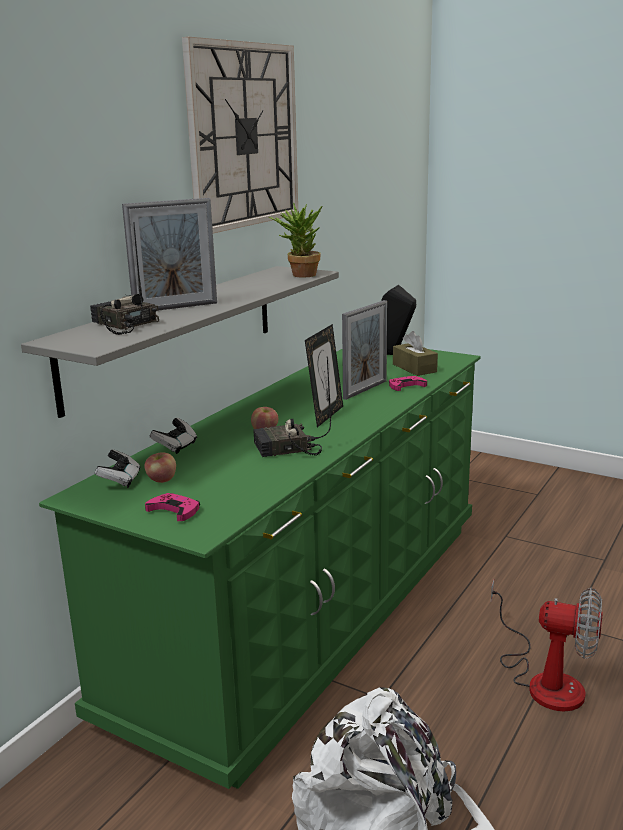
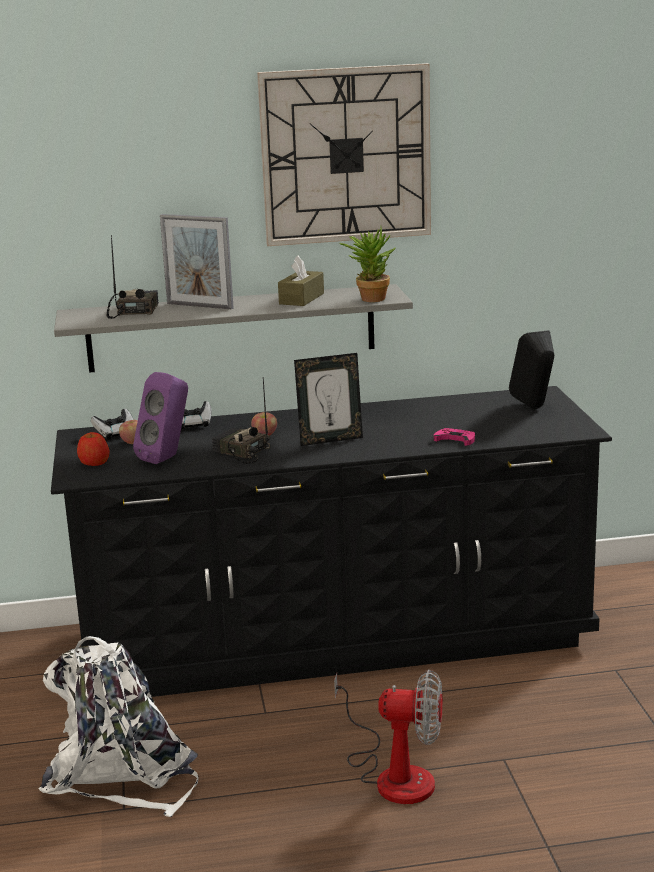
camera: 50 degrees right, 0 degrees up
(174, 511) = (94, 462): pink game controller -> apple
(236, 478) = (167, 458): none -> purple speaker
(313, 612) = (334, 637): green dresser -> black dresser
(365, 390) = (417, 431): picture frame -> none
(414, 368) = (513, 427): brown tissue box -> brown tissue box (301, 299)
(545, 679) = (394, 774): fan -> fan turned 60 degrees counterclockwise

